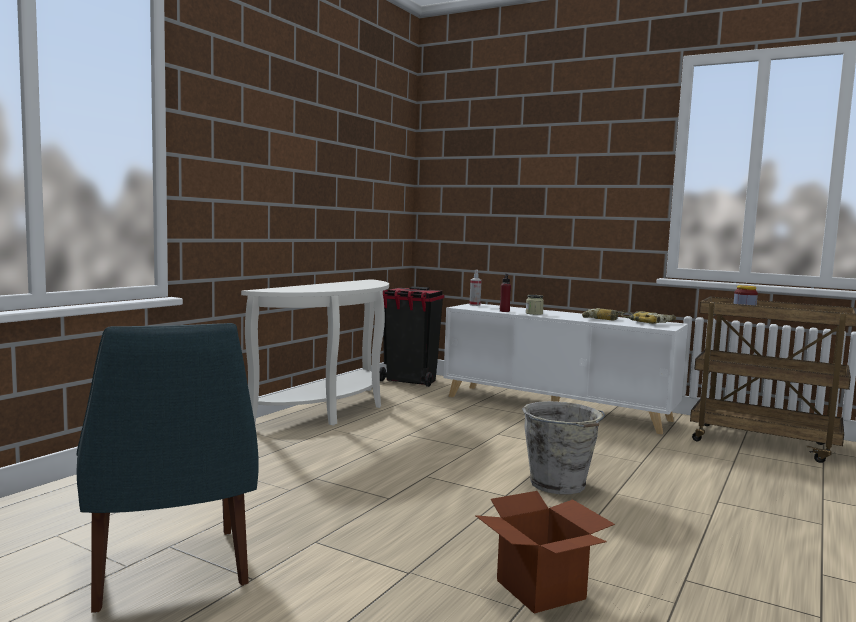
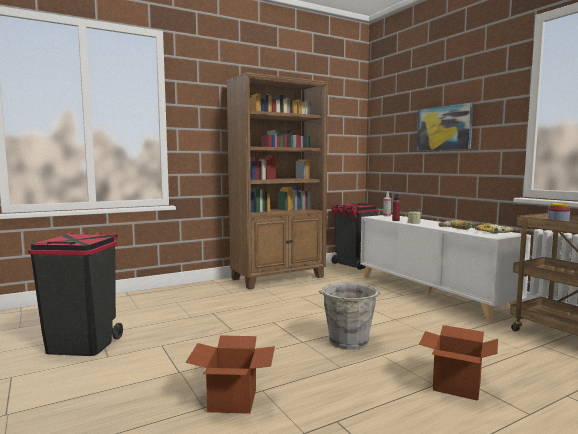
camera: 30 degrees right, 0 degrees up
(169, 571) = (82, 345): blue chair -> black trash can
(333, 411) = (279, 278): white console table -> brown bookcase
(551, 184) = (444, 128): none -> picture
(732, 511) = (457, 386): none -> cardboard box

